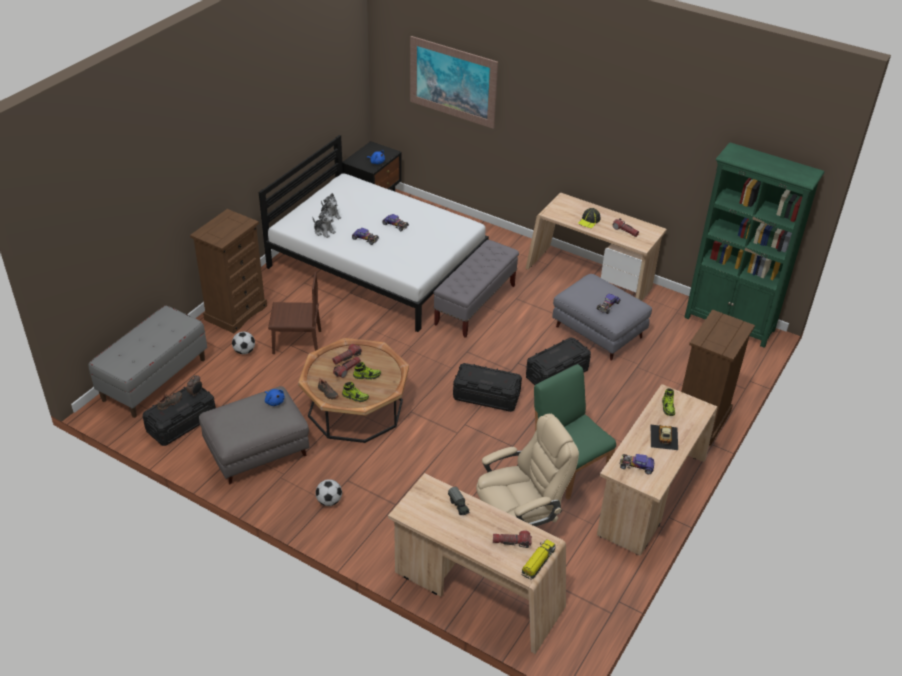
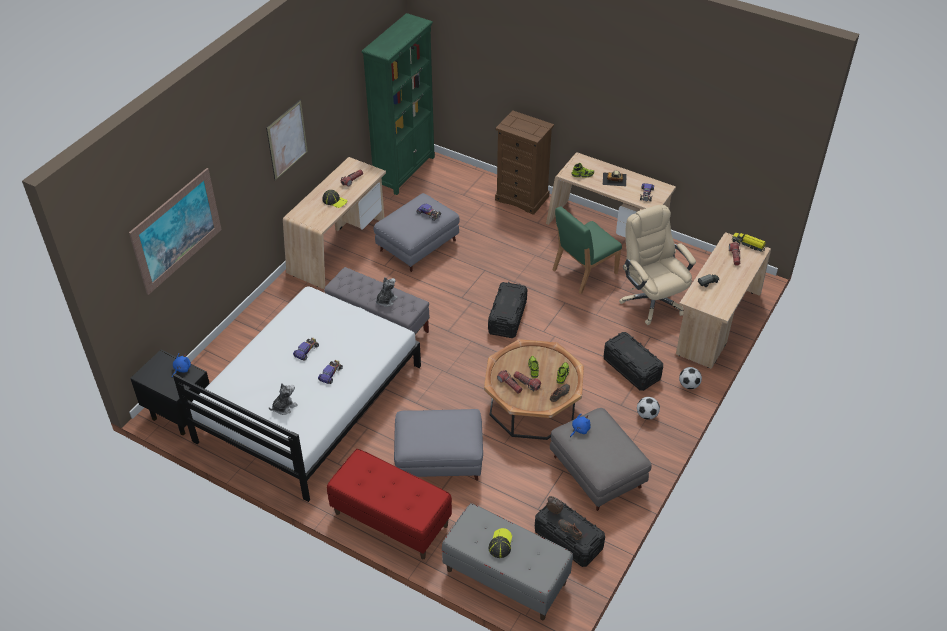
camera: 90 degrees left, 5 degrees up
(150, 337) = (500, 544): none -> cap
(236, 312) = (390, 519): brown dresser -> red bench
(244, 351) = (456, 502): football -> football (689, 385)
(297, 342) = (439, 459): brown chair -> grey ottoman
(324, 231) = (314, 409): plush toy -> plush toy (386, 300)
(557, 373) = (474, 273): black storage box -> black storage box (631, 368)
(596, 131) = (287, 140): none -> picture

